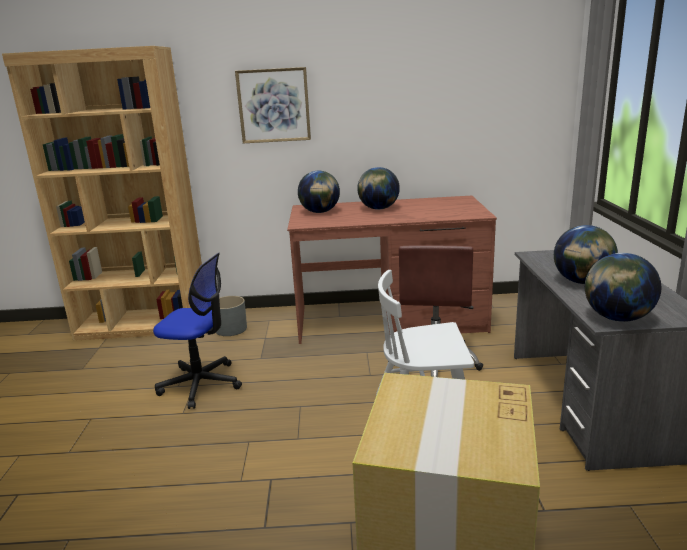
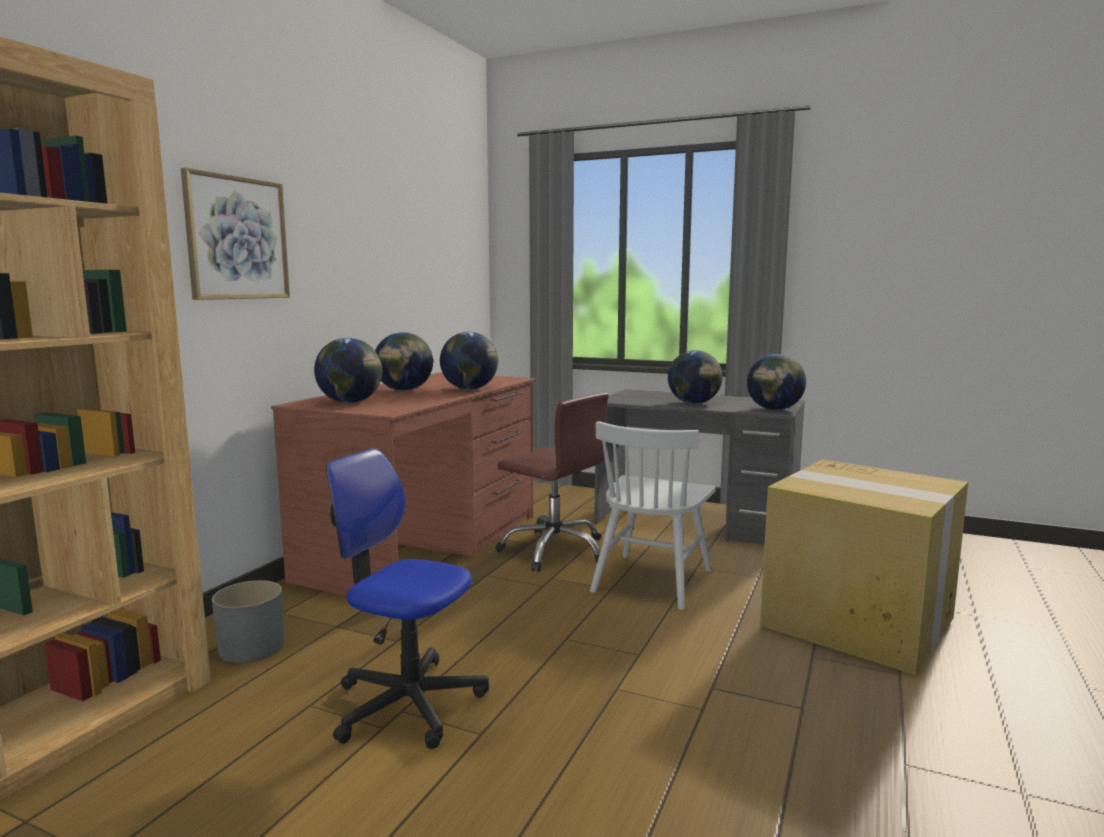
camera: 65 degrees left, 10 degrees down
(201, 384) = (408, 703): office chair -> office chair turned 105 degrees counterclockwise
(408, 217) = (470, 389): none -> globe

